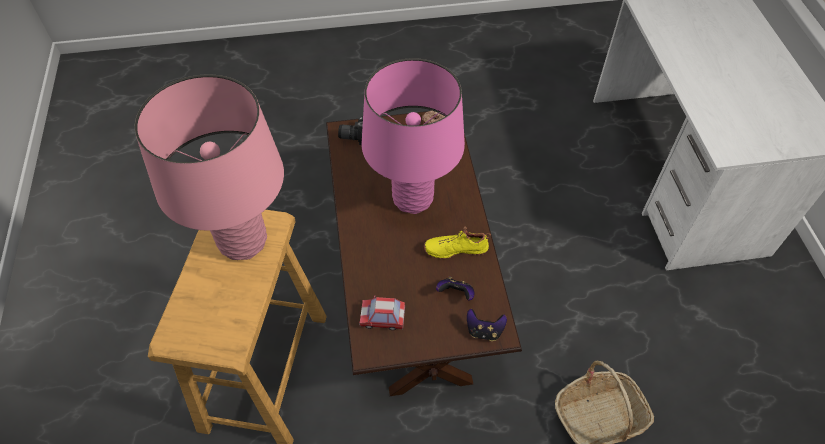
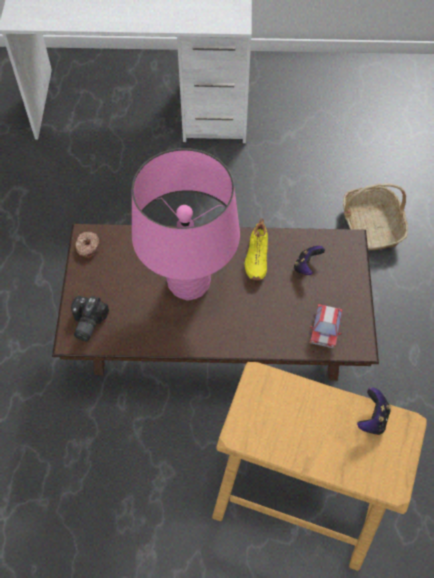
camera: 80 degrees left, 5 degrees up
(243, 241) = (278, 410): pink table lamp -> none
(484, 331) = (346, 252): game controller -> game controller (372, 418)

